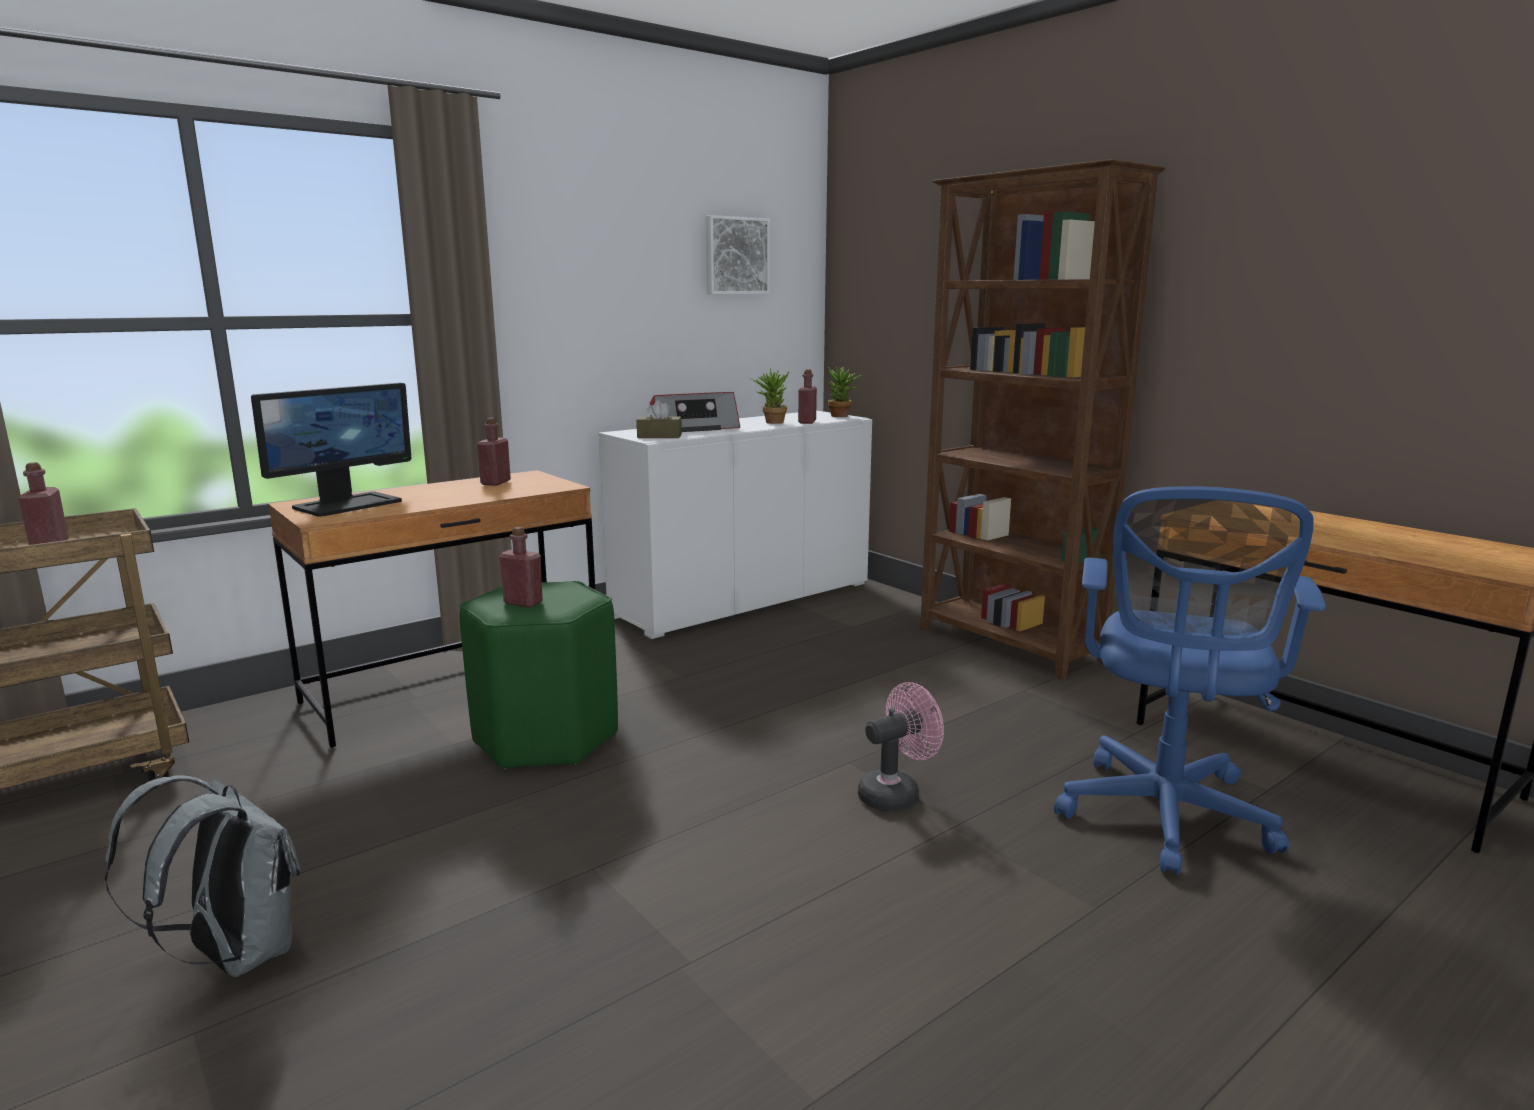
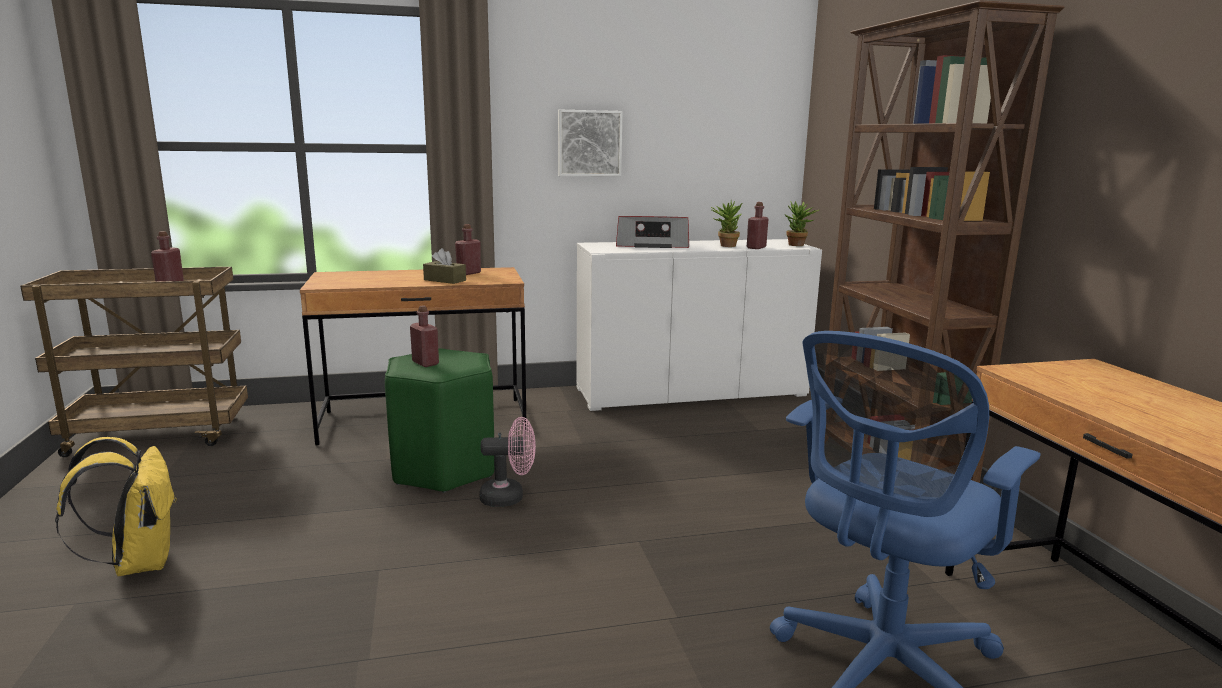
camera: 25 degrees right, 0 degrees up
(234, 955) = (138, 563): grey backpack -> yellow backpack
(347, 504) = (353, 277): monitor -> none
(659, 436) = (613, 249): brown tissue box -> brown tissue box (445, 280)
(735, 256) = (715, 103): picture -> picture (589, 143)
(896, 794) = (650, 577): pink fan -> pink fan (509, 497)

